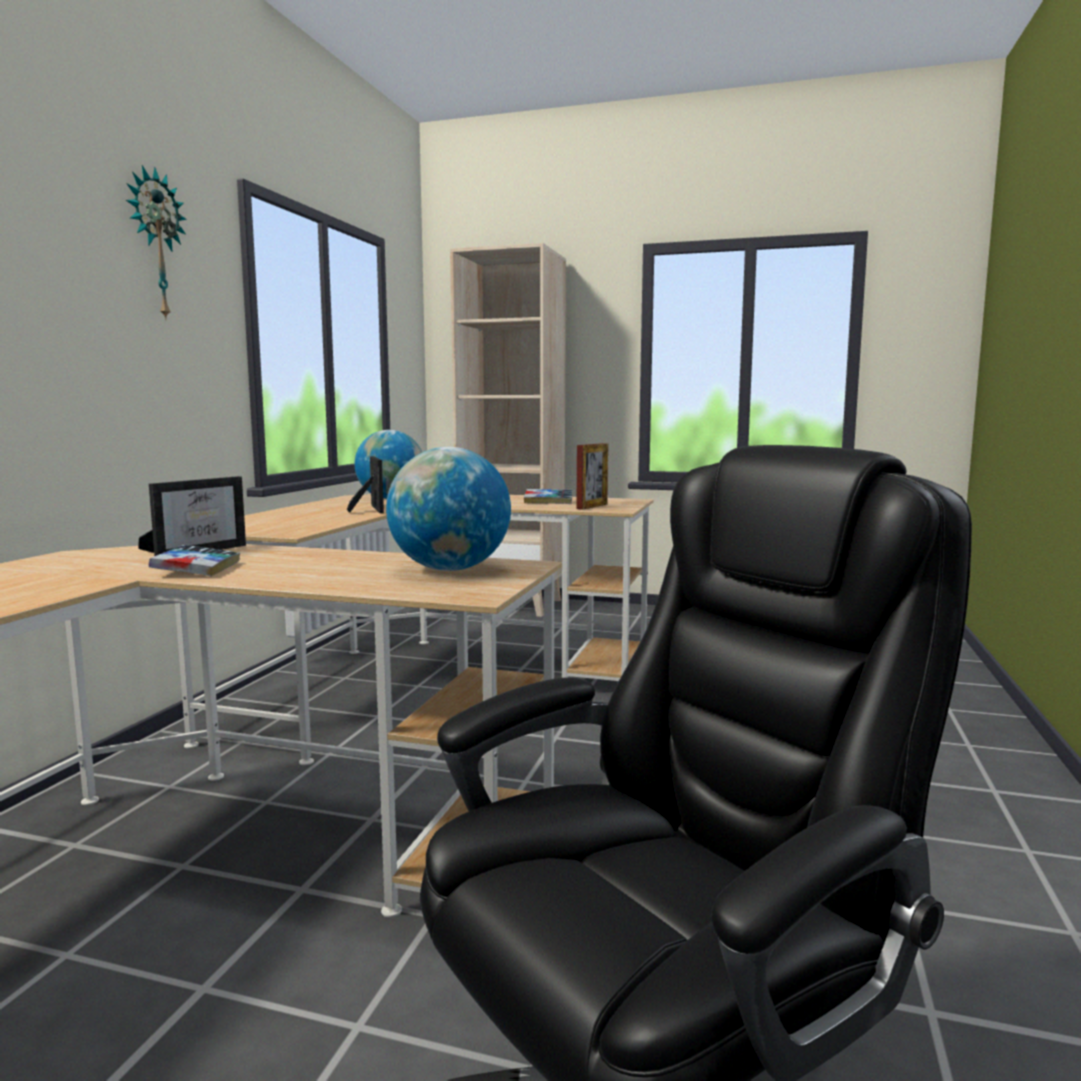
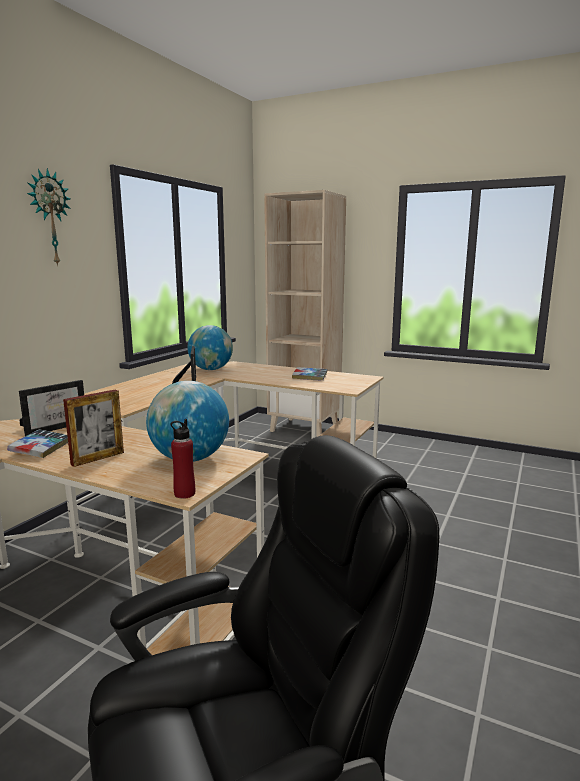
camera: 10 degrees right, 5 degrees up
(477, 596) = (184, 494): none -> red bottle
(592, 506) = (334, 384): picture frame -> picture frame (98, 458)

